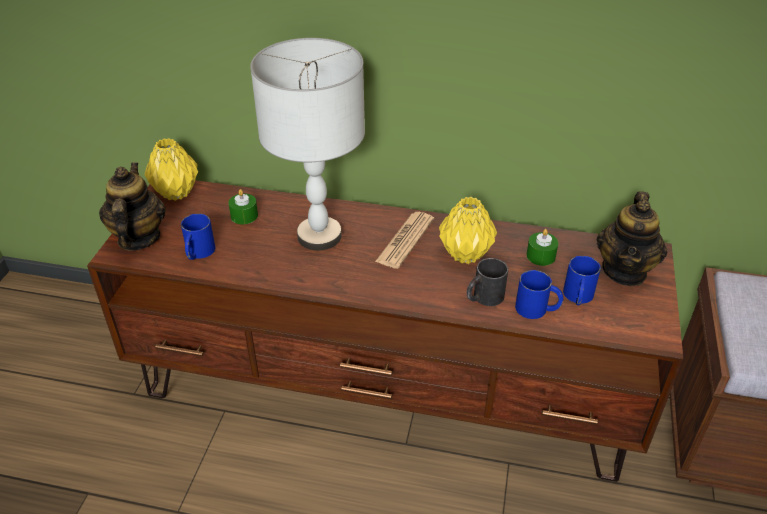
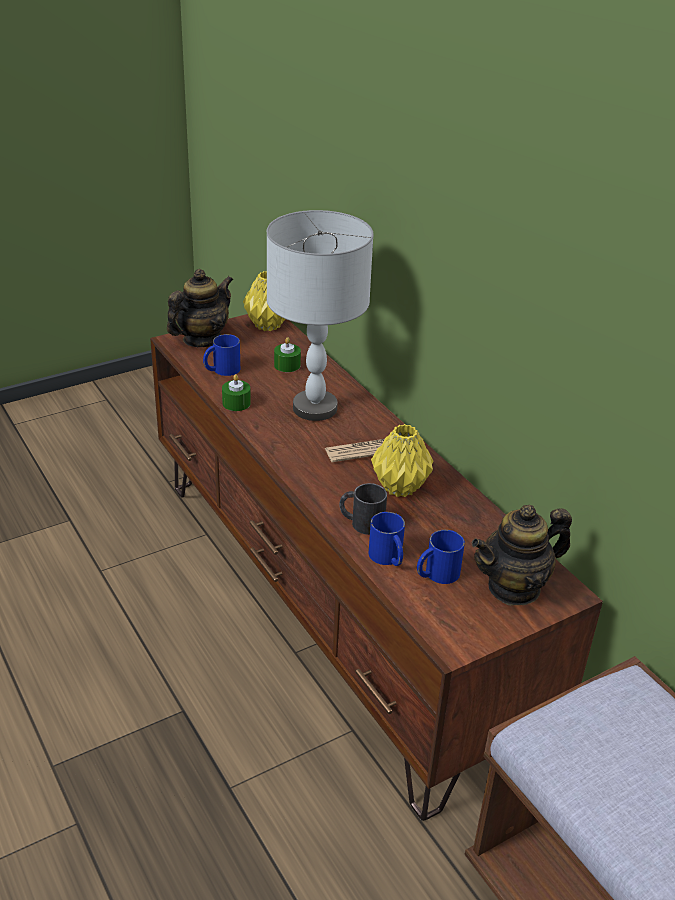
camera: 45 degrees right, 5 degrees down
(540, 256) = (459, 528): green candle -> green candle (236, 403)

